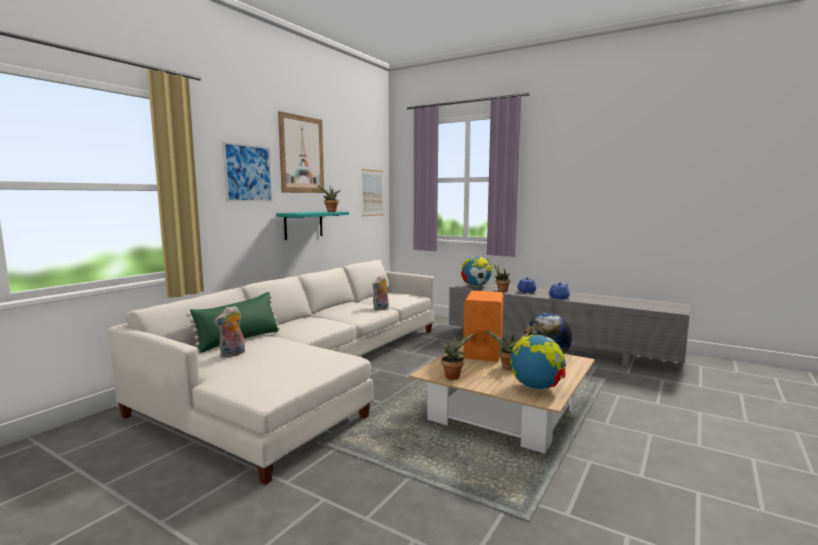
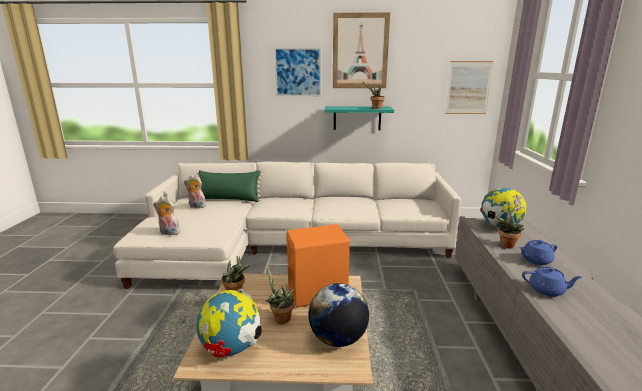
camera: 60 degrees right, 10 degrees up
(381, 309) = (366, 213): plush toy -> plush toy (168, 233)

